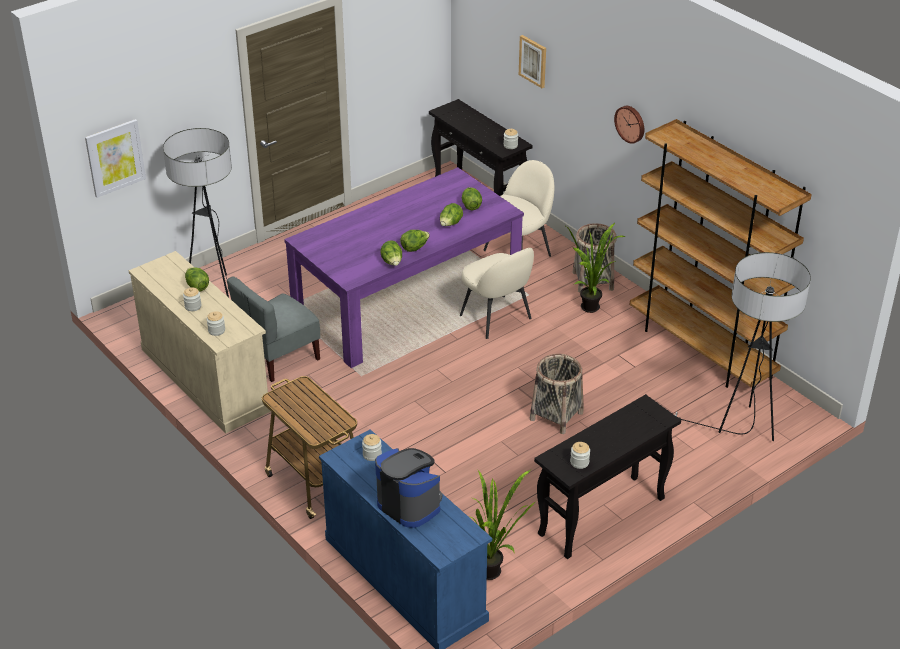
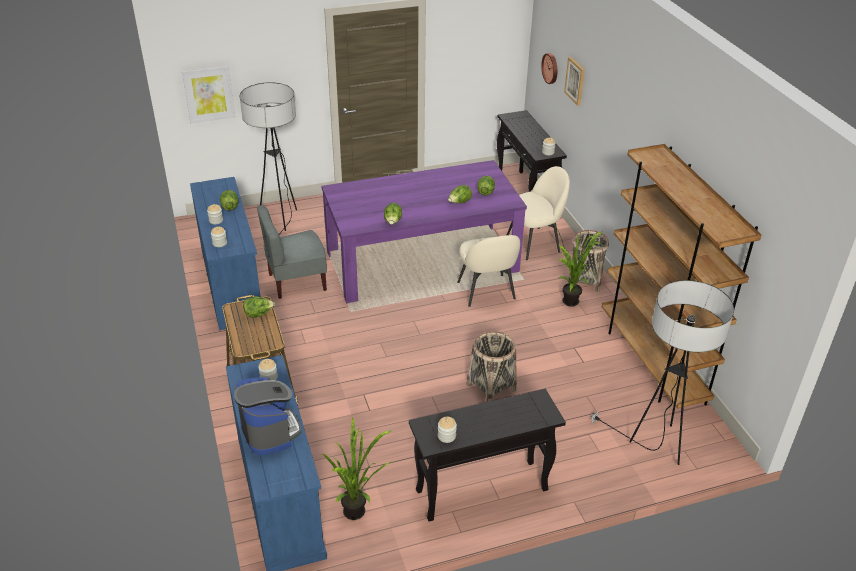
camera: 20 degrees right, 0 degrees up
(204, 379) = (231, 284): beige dresser -> blue dresser
(414, 248) = (418, 214): lettuce -> lettuce (258, 314)
(630, 123) = (633, 145): wall clock -> wall clock (551, 68)

